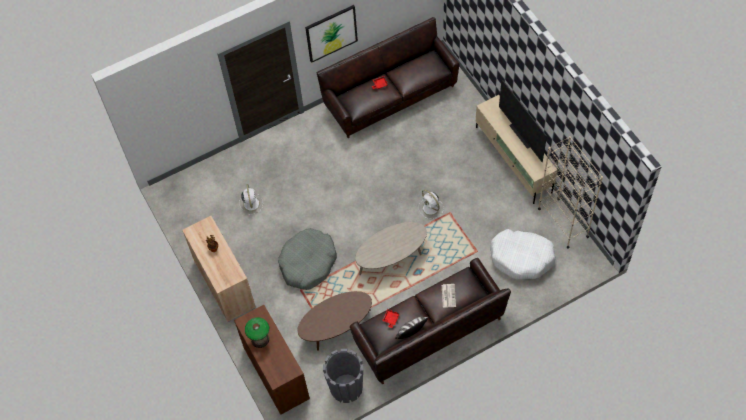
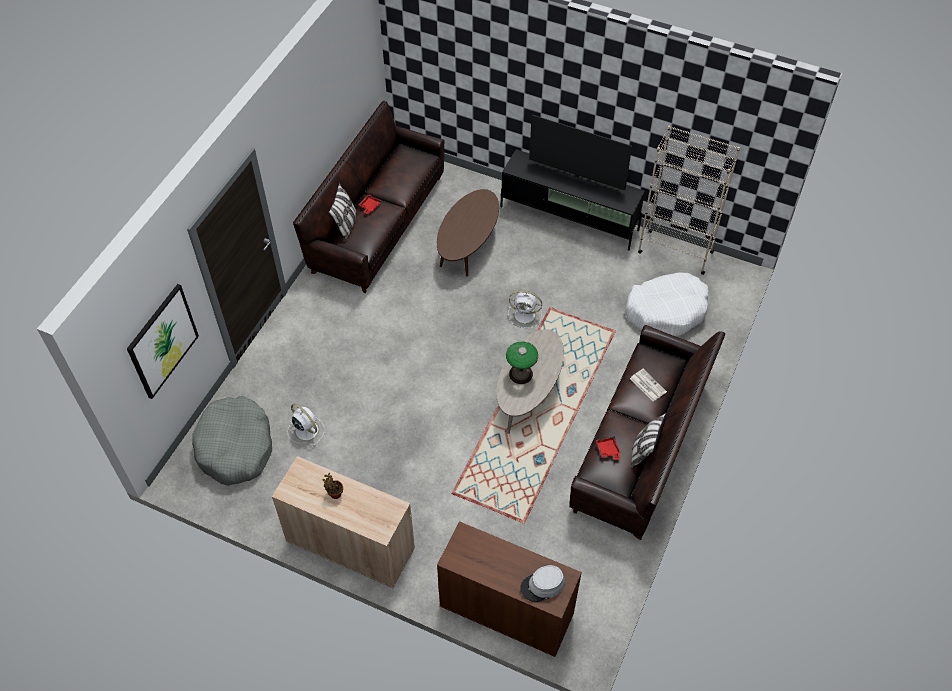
camera: 40 degrees left, 5 degrees down
(260, 339) = (492, 566): table lamp -> table lamp (521, 374)
(277, 366) = (542, 585): none -> grey hat
(308, 263) = (435, 457): grey dog bed -> grey dog bed (235, 447)
(331, 33) = (296, 156): picture -> picture (162, 341)
(336, 327) = (533, 509): brown coffee table -> brown coffee table (468, 247)
(346, 387) = (604, 571): grey planter -> none
(356, 89) = (345, 225): none -> pillow
(513, 160) = (569, 219): beige tv stand -> black tv stand

